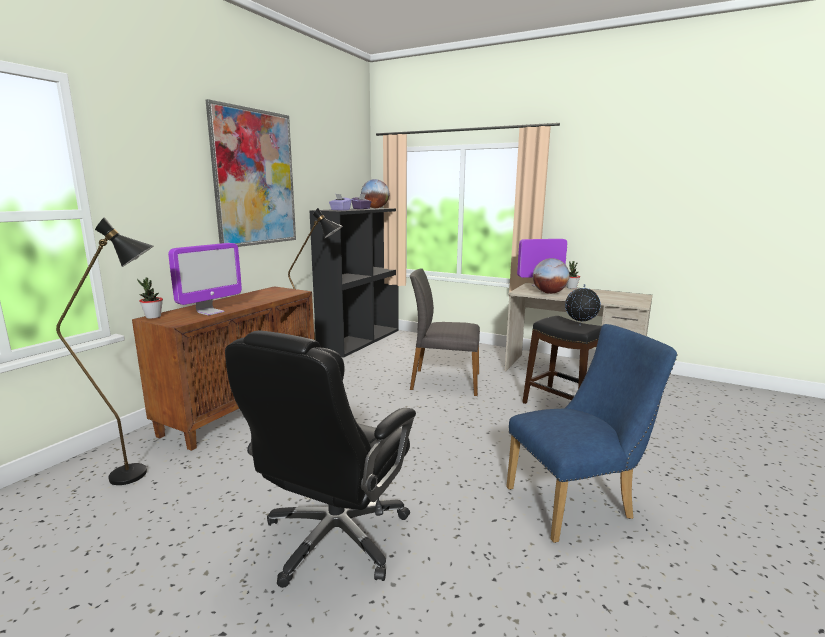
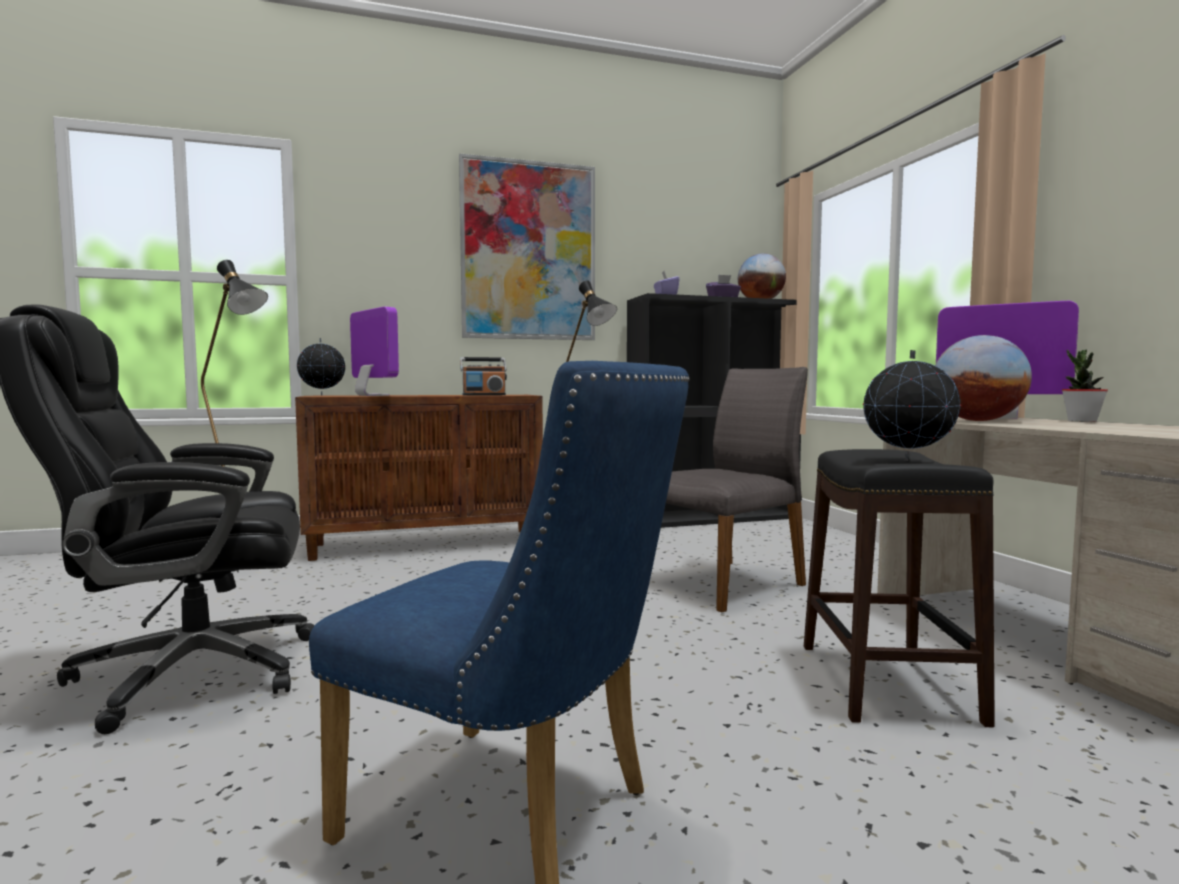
camera: 45 degrees right, 10 degrees down
(153, 317) = (322, 395): potted plant -> globe
(210, 312) = (372, 395): monitor -> monitor turned 120 degrees counterclockwise
(278, 297) = (484, 395): none -> radio
(444, 381) = (725, 583): grey chair -> grey chair turned 90 degrees clockwise

